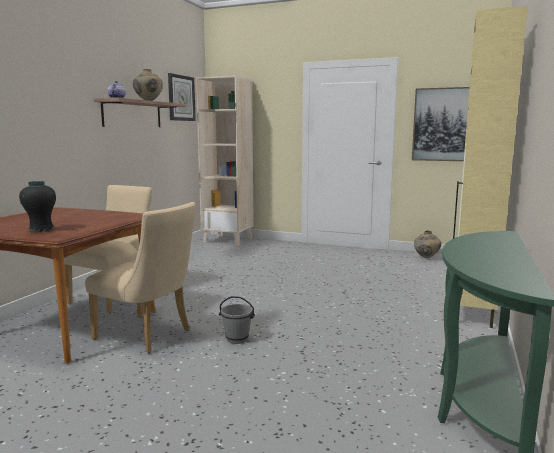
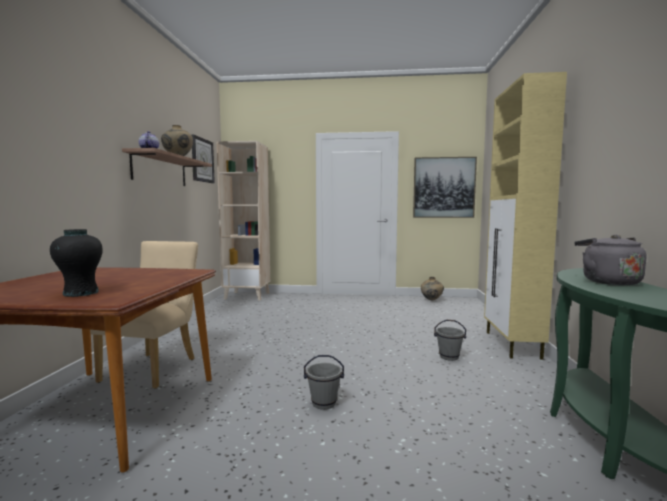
camera: 15 degrees left, 5 degrees down
(148, 336) = (218, 413): beige chair -> none
(389, 315) = (449, 357): none -> grey bucket
(489, 246) = (607, 281): none -> grey kettle

